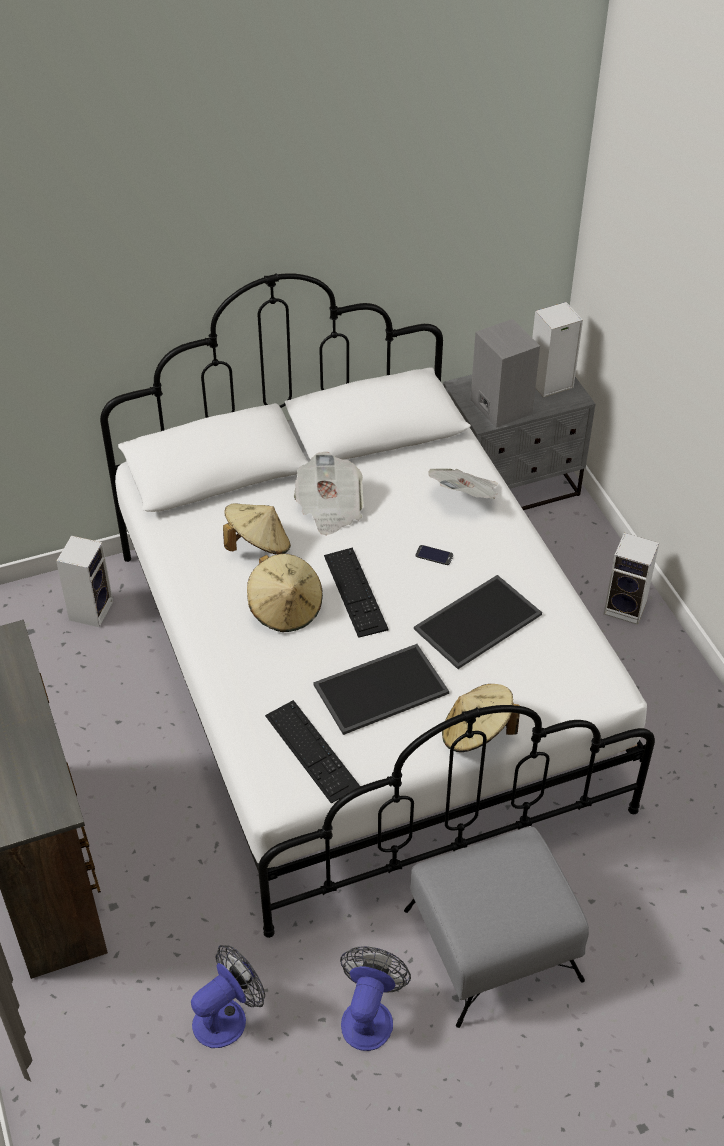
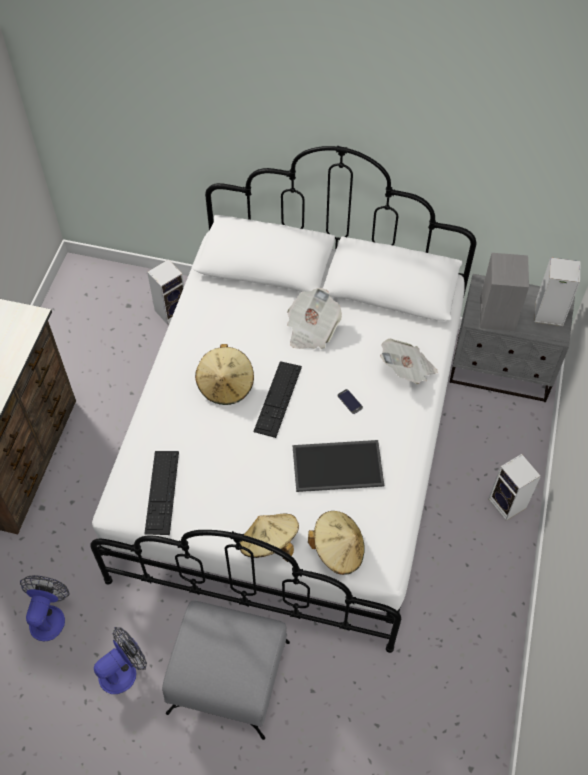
camera: 35 degrees right, 10 degrees up
(227, 1016) = (49, 616): fan -> fan turned 75 degrees counterclockwise
(258, 545) = (246, 331): beige hat -> beige hat (338, 550)
(381, 687) = (238, 475): tray -> none

